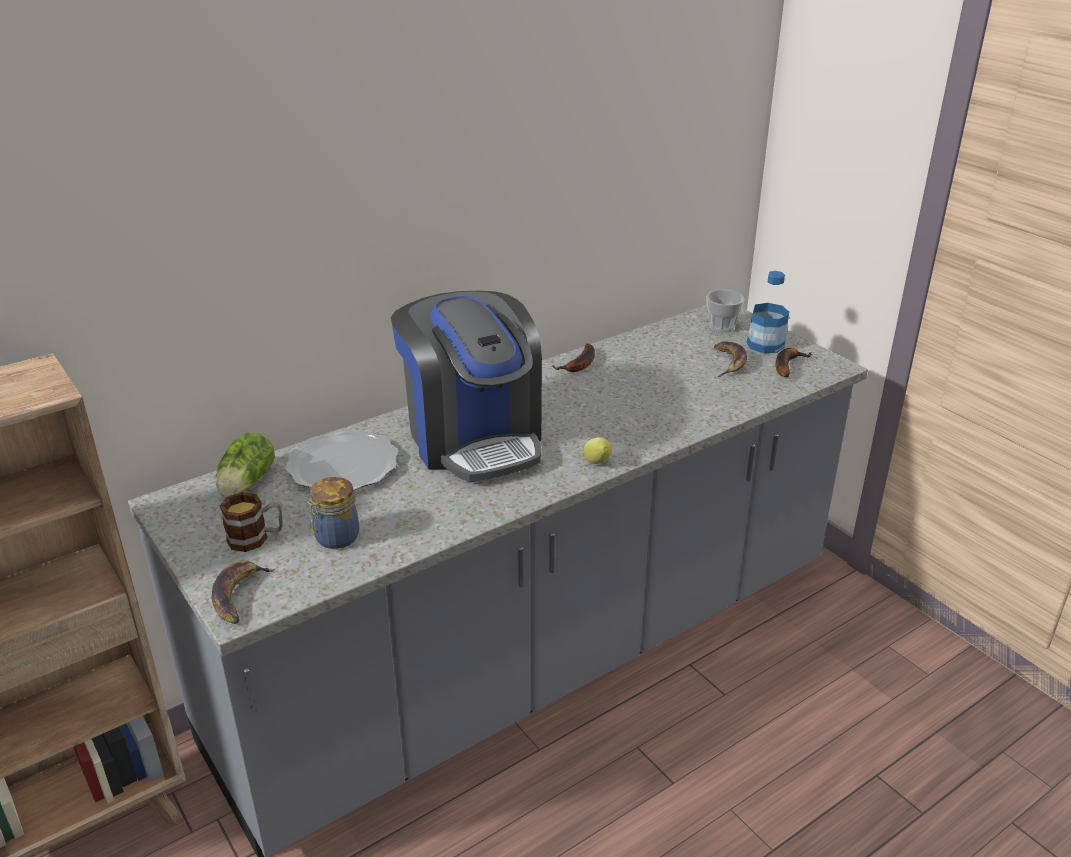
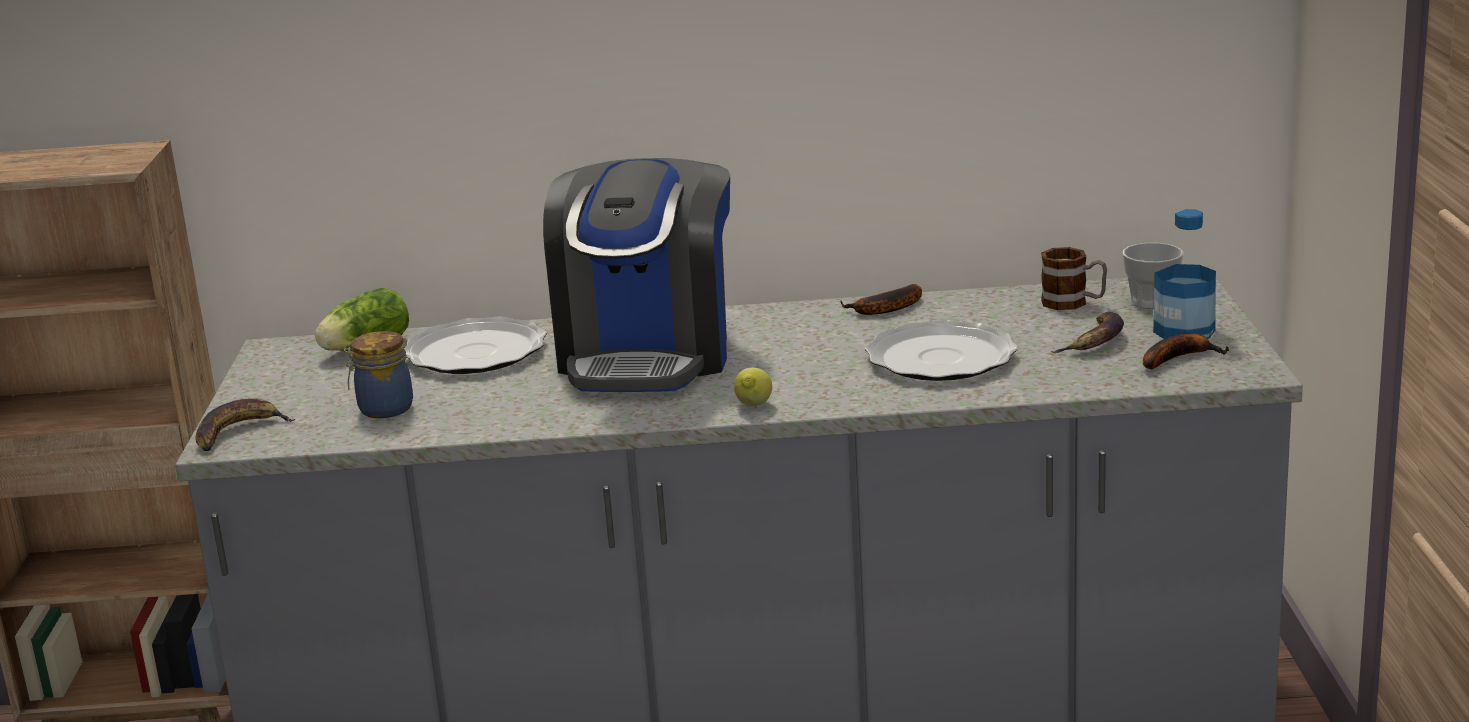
camera: 35 degrees right, 10 degrees down
(256, 538) = (312, 393): mug -> mug (1073, 303)
(661, 395) = (942, 358): none -> plate

